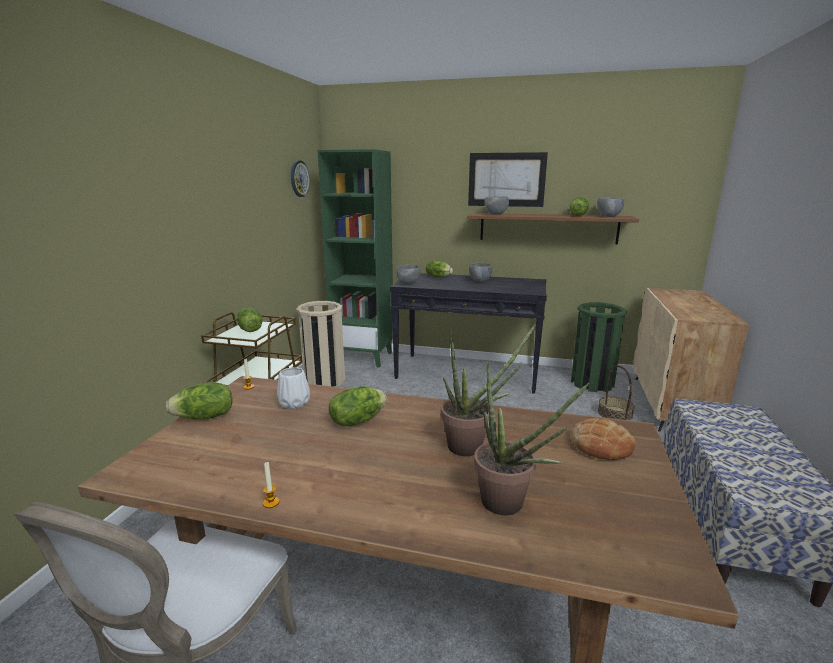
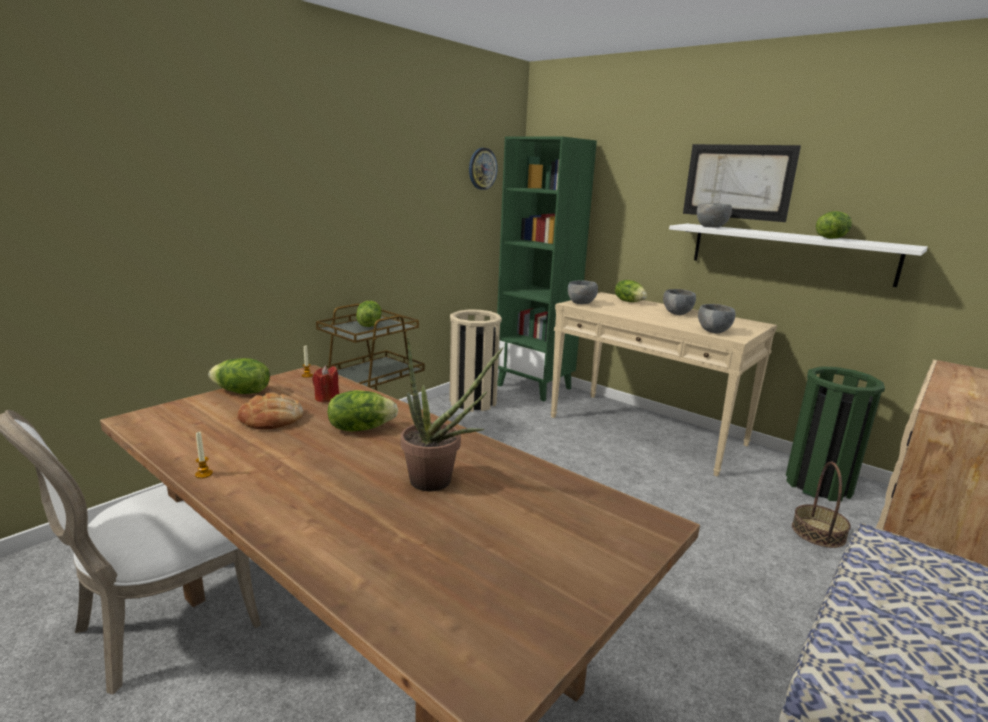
camera: 25 degrees right, 0 degrees up
(294, 402) = (327, 398): white vase -> red candle
(468, 372) = (646, 430): black console table -> beige console table
(510, 506) = (398, 549): potted plant -> none
(548, 228) = (789, 253): brown shelf -> white shelf
(601, 445) = (589, 526): bread -> bread (272, 418)
(608, 216) = (879, 243): grey bowl -> grey bowl (713, 331)

